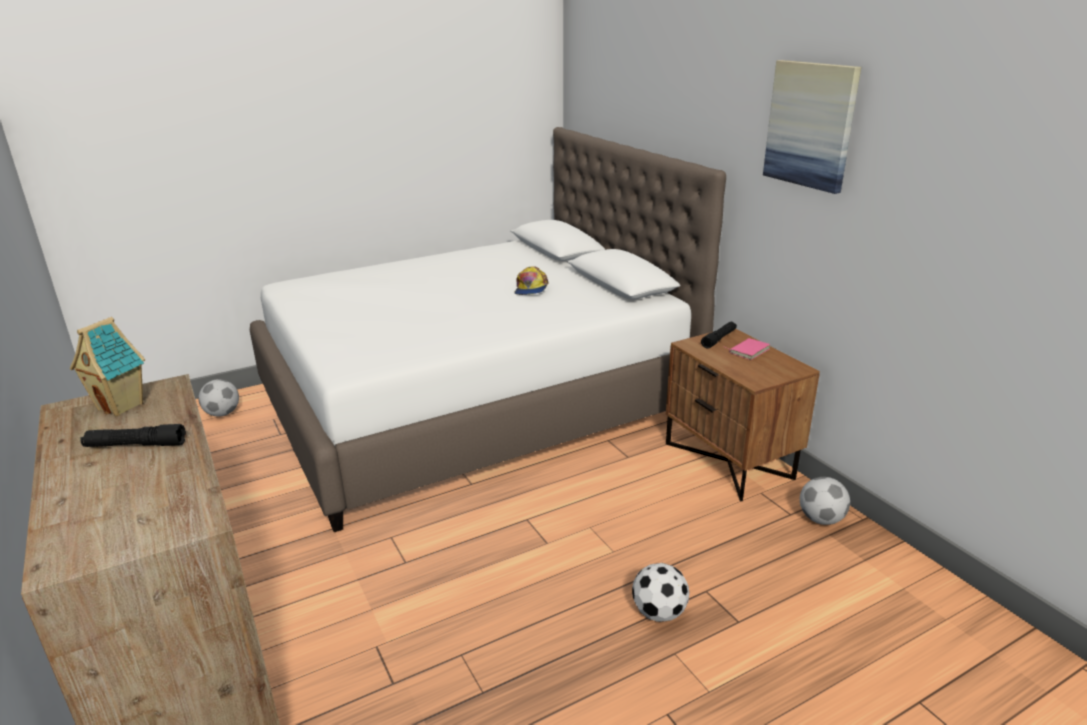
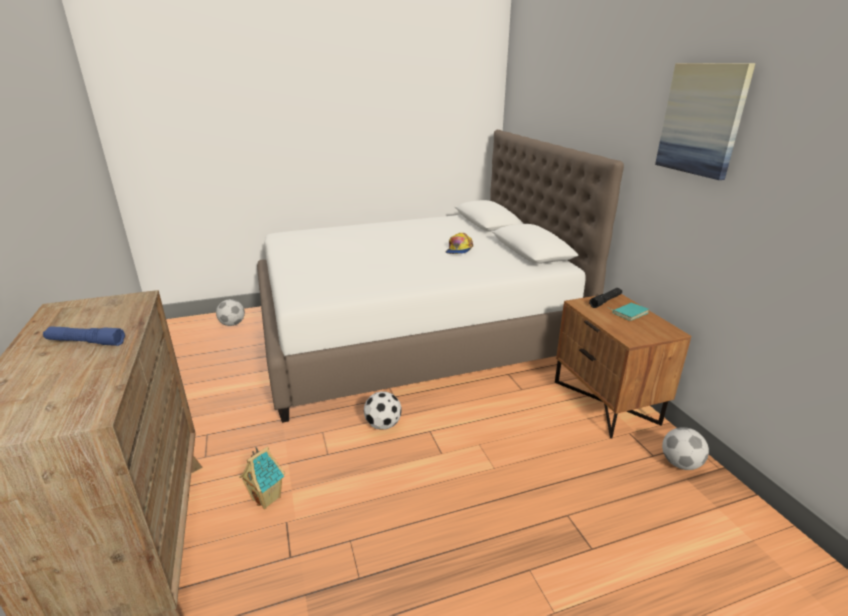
camera: 10 degrees right, 0 degrees up
(122, 406) = (96, 310): toy house -> toy house (267, 498)
(136, 445) = (86, 342): black flashlight -> blue flashlight
(658, 612) = (521, 528): football -> football (382, 425)
(748, 350) = (629, 313): pink book -> turquoise book

